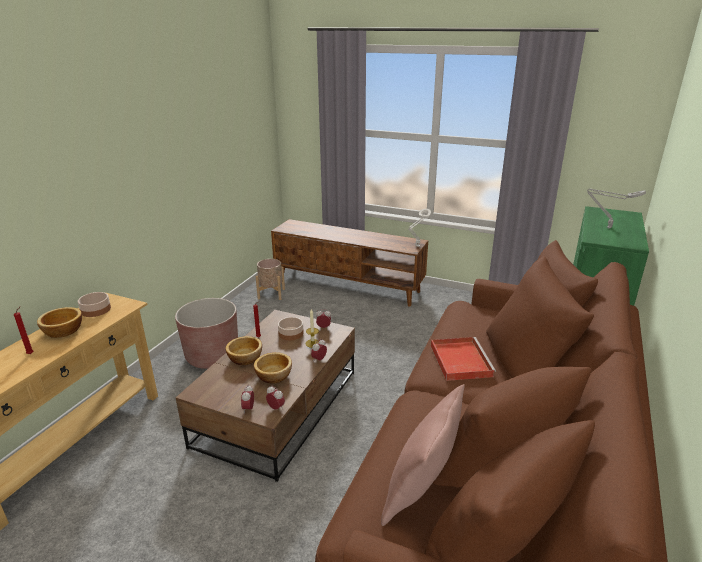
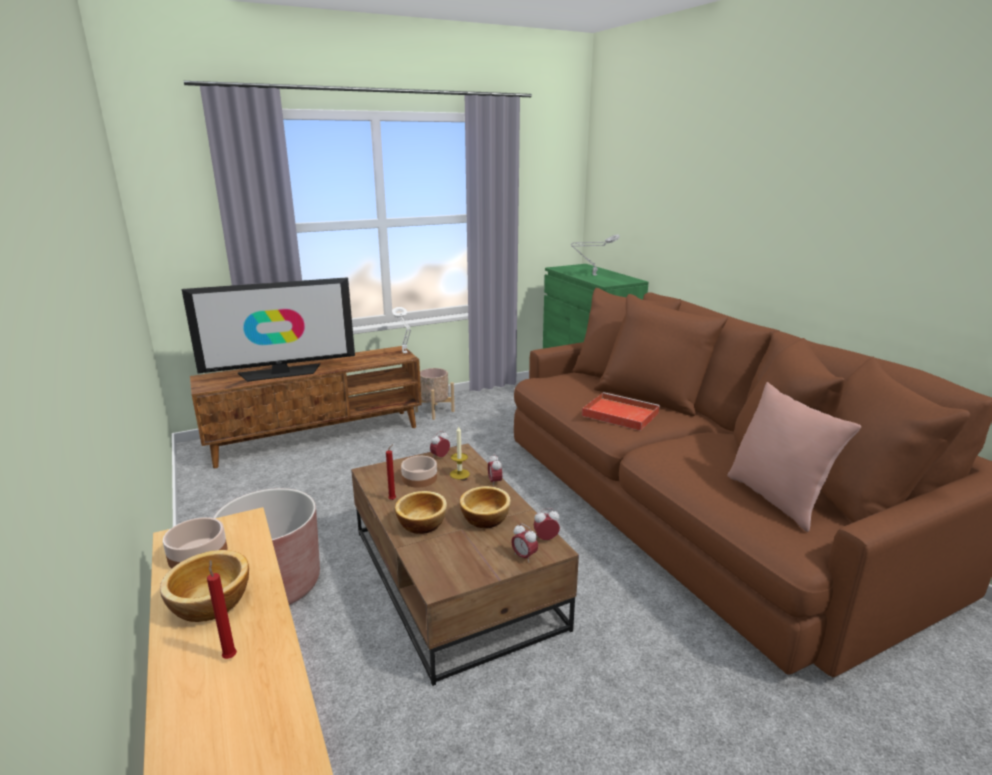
camera: 50 degrees left, 5 degrees down
(271, 294) = (231, 486): beige planter -> beige planter (434, 411)
(327, 233) = (280, 373): none -> television

